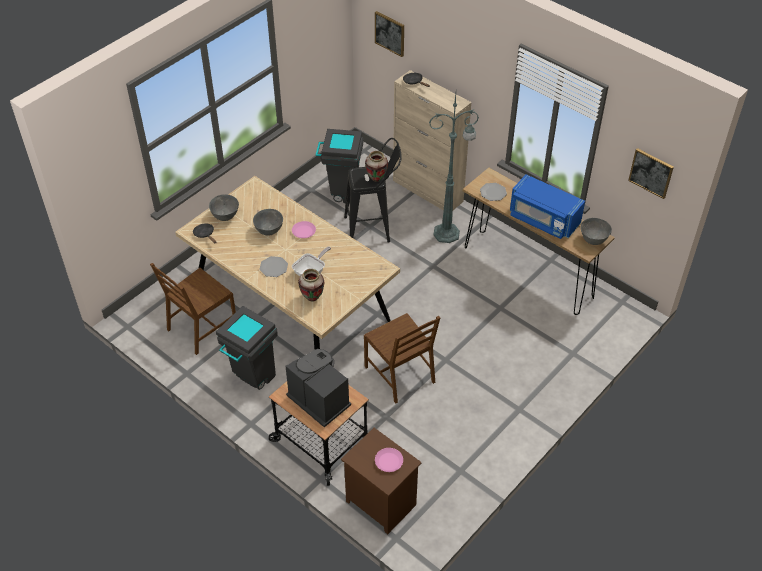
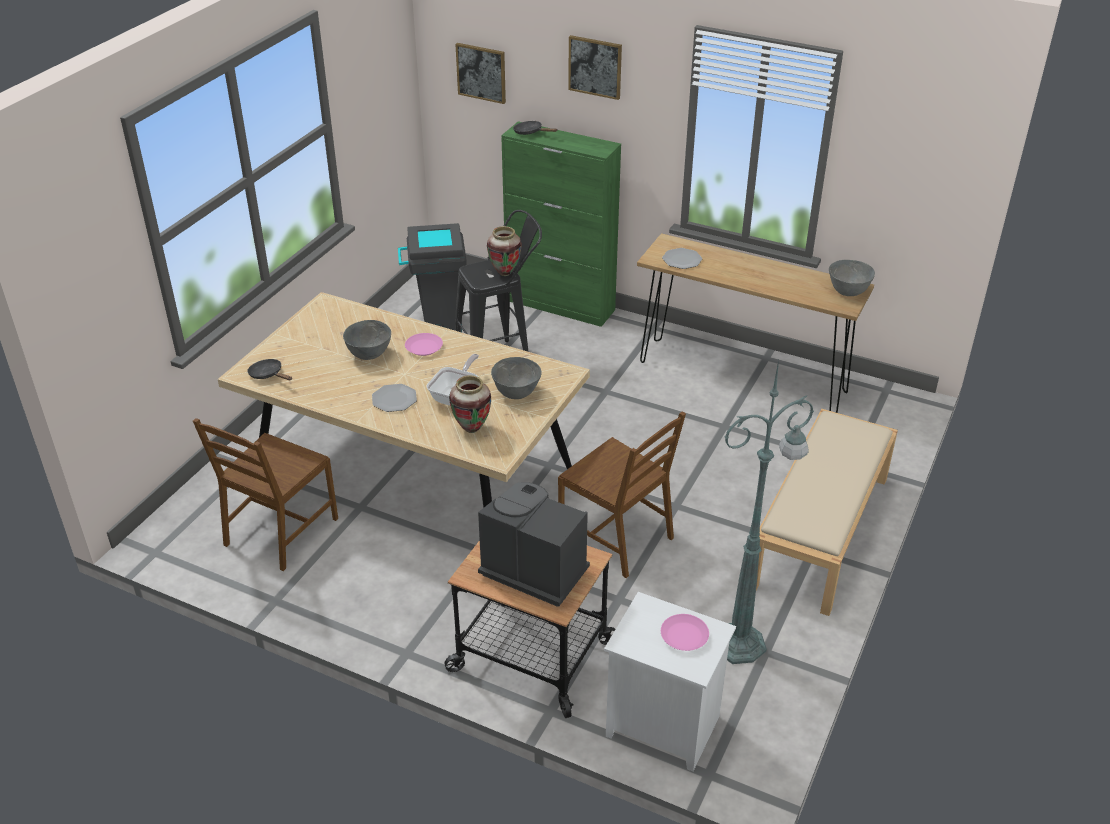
camera: 15 degrees left, 10 degrees down
(225, 216) = (292, 347): grey bowl -> grey bowl (516, 393)
(252, 379) = (387, 588): grey trash can -> none
(379, 503) = (660, 727): brown nightstand -> white nightstand
(428, 191) = (560, 305): beige cabinet -> green cabinet
(448, 233) = (610, 349): green floor lamp -> green floor lamp (741, 643)
(530, 398) = (820, 532): none -> beige bench
(543, 220) = (767, 280): blue microwave -> none
(651, 173) = (920, 171): picture -> picture (595, 67)

